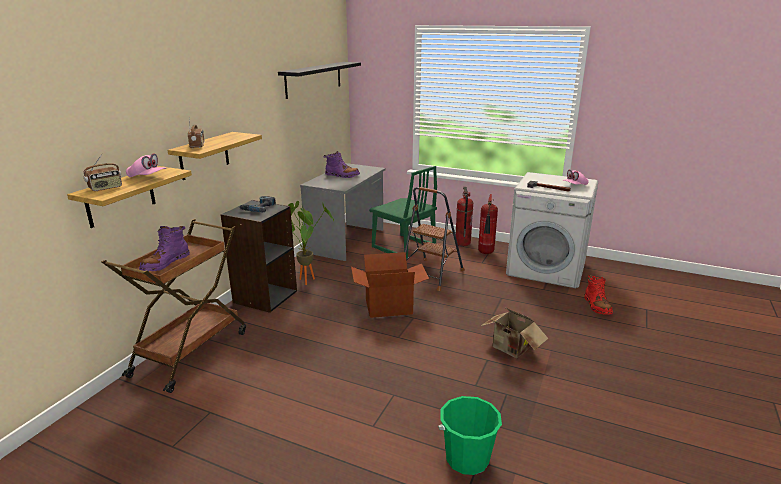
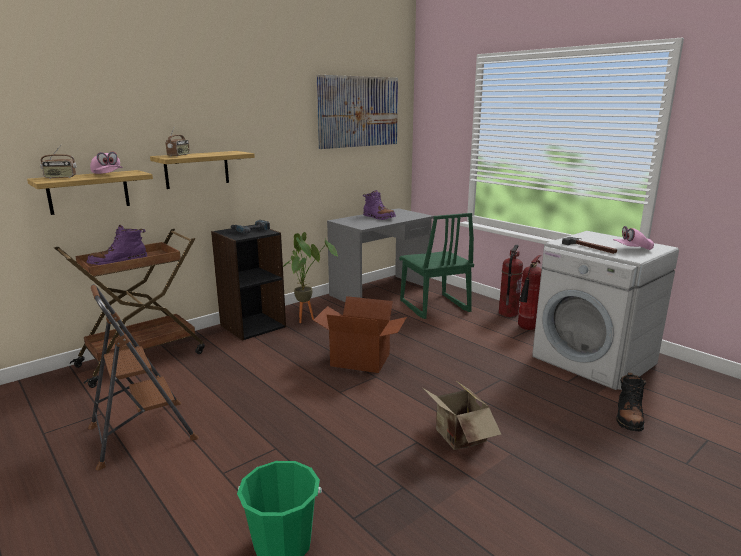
camera: 25 degrees right, 5 degrees down
(314, 79) = (358, 112): black shelf -> picture
(430, 274) = (438, 338): brown step ladder -> brown step ladder (138, 433)
(596, 306) = (628, 417): red boot -> black boot

